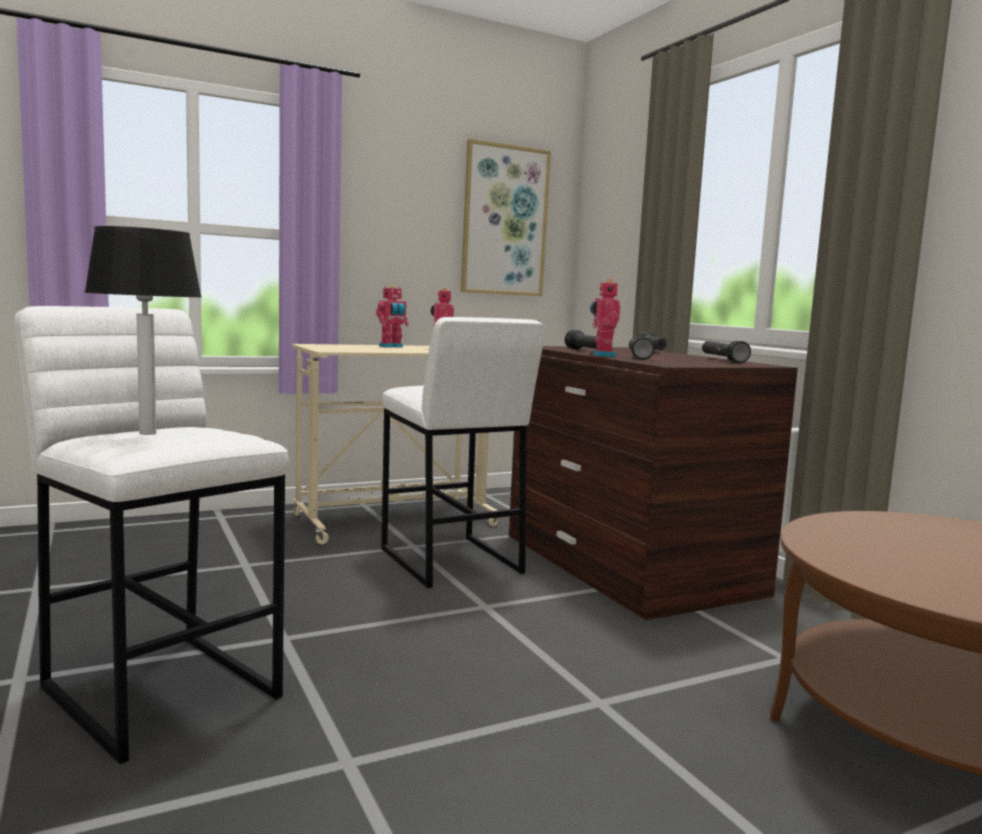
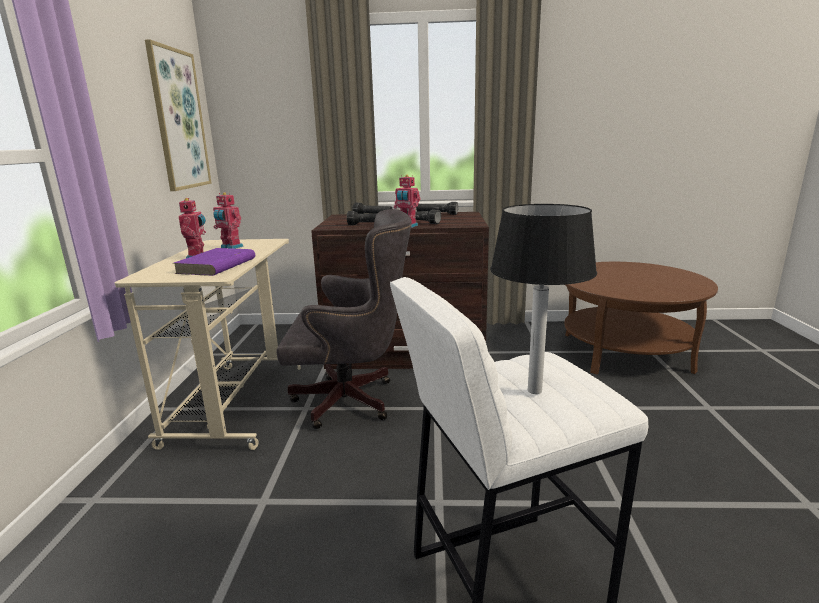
camera: 60 degrees left, 10 degrees up
(364, 349) = (216, 266): none -> purple book
(452, 562) = (352, 400): white stool -> grey office chair

